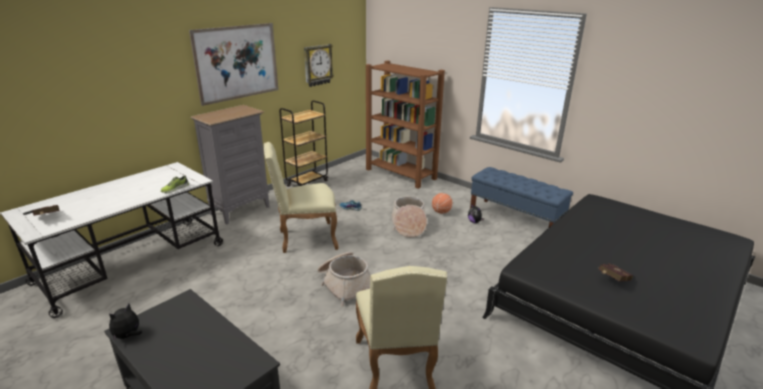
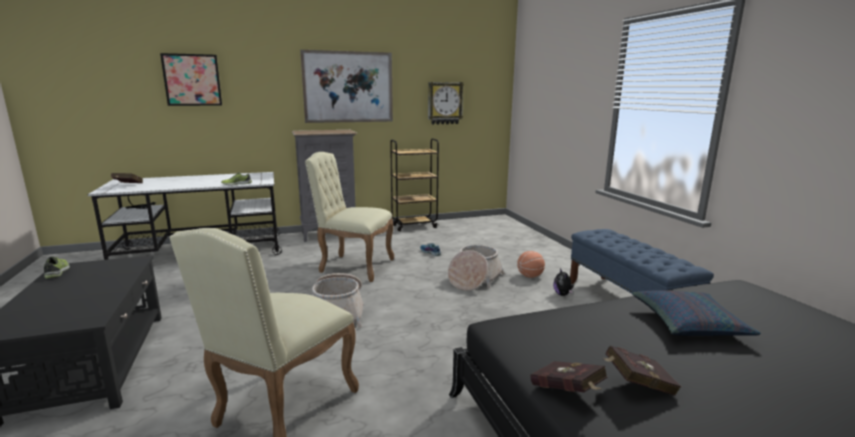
camera: 30 degrees right, 10 degrees down
(78, 79) = (192, 80): none -> picture
(128, 336) = (58, 272): plush toy -> shoe
(401, 174) = (522, 235): brown bookcase -> none
(592, 296) = (568, 393): none -> red book
(598, 234) = (689, 324): none -> blue pillow

